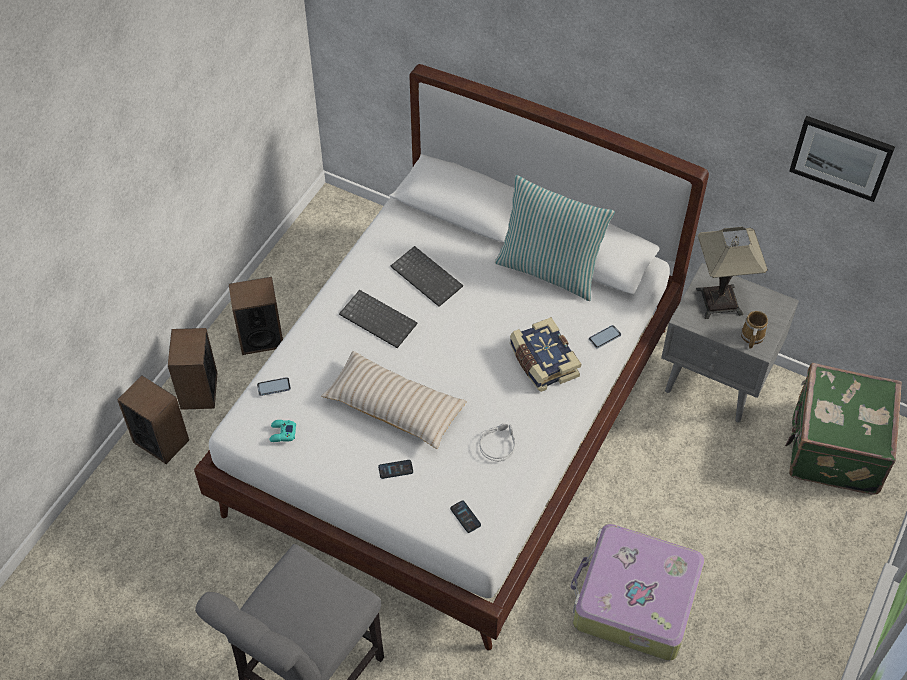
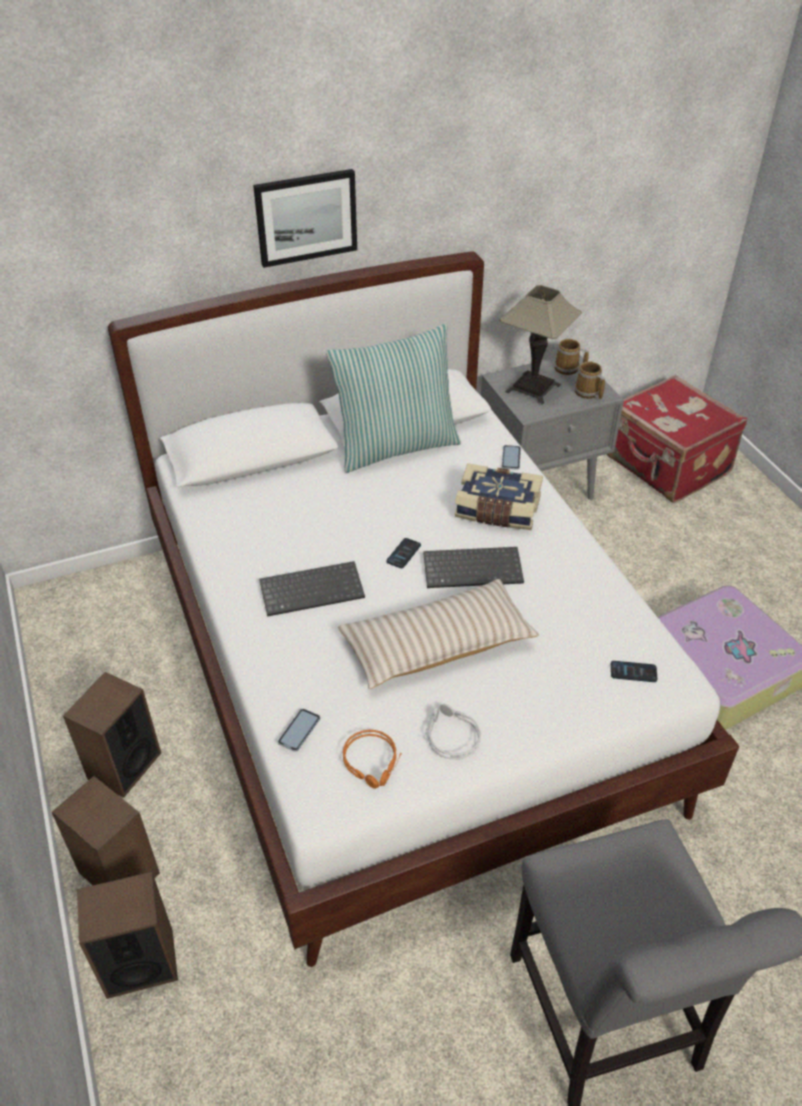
camera: 50 degrees left, 10 degrees down
(282, 433) = (373, 762): turquoise game controller -> orange headphones
(395, 469) = (520, 692): phone -> phone (403, 553)
(428, 277) = (304, 525): keyboard -> keyboard (473, 568)
(497, 443) = (562, 595): grey headphones -> grey headphones (449, 736)
(768, 307) = (568, 369): none -> mug
(833, 448) = (666, 466): green suitcase -> red suitcase
(841, 157) = (596, 152): picture -> picture (306, 217)

